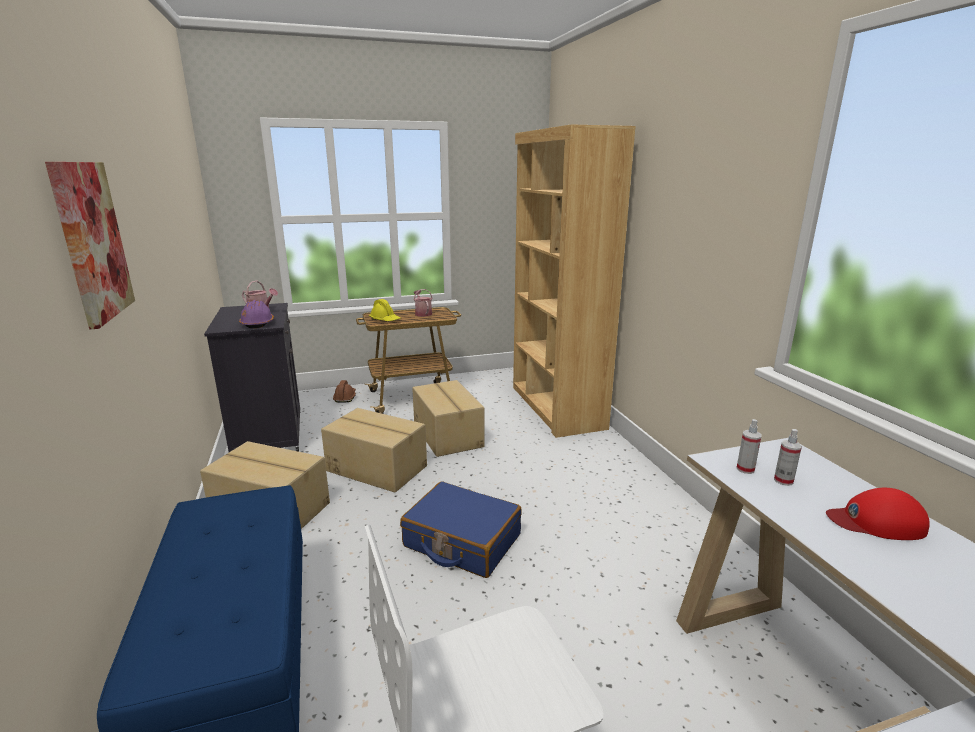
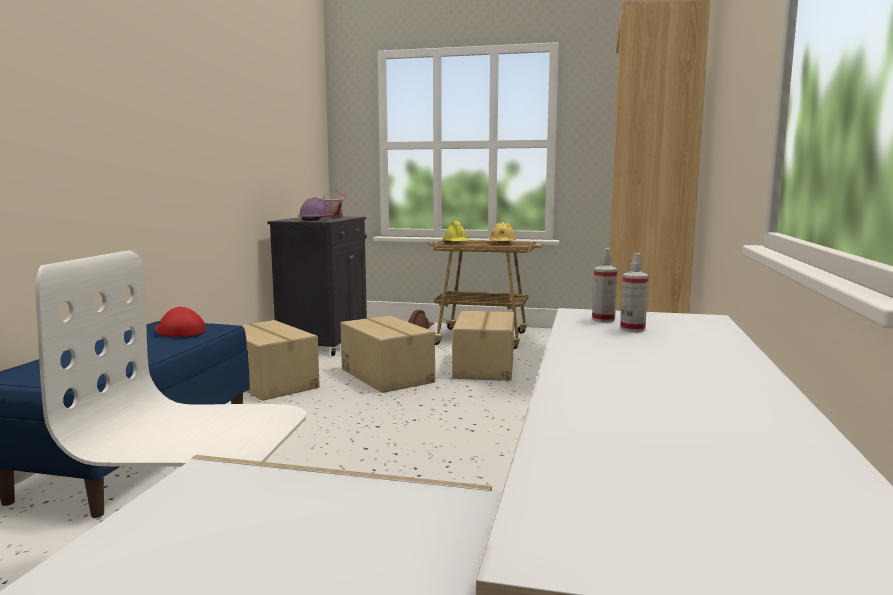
camera: 30 degrees right, 10 degrees down
(91, 241) = (121, 86): picture -> none
(422, 313) = (502, 243): watering can -> yellow hard hat
(462, 541) = (399, 434): blue suitcase -> none
(876, 522) = (682, 359): red cap -> red cap (178, 331)

